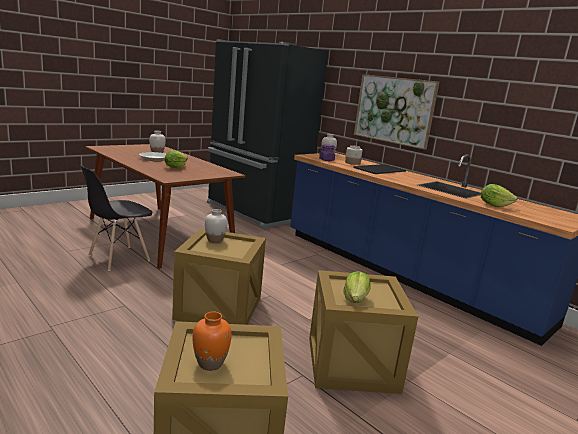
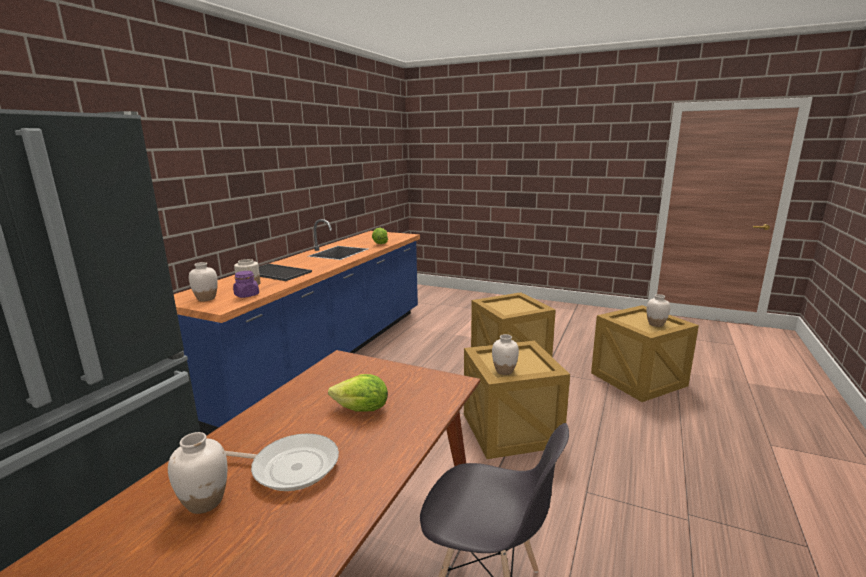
camera: 110 degrees left, 0 degrees up
(210, 363) = (655, 324): orange vase -> white vase
(355, 299) = (523, 307): lettuce -> none
(394, 110) = (218, 201): picture -> none

